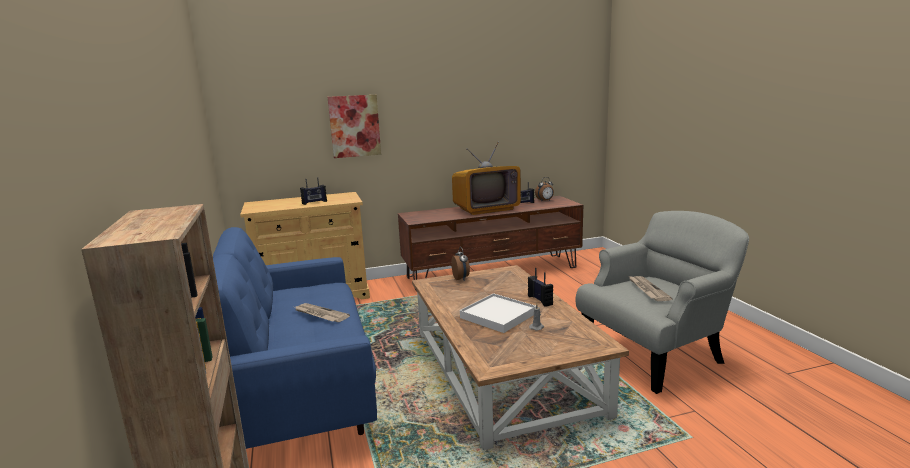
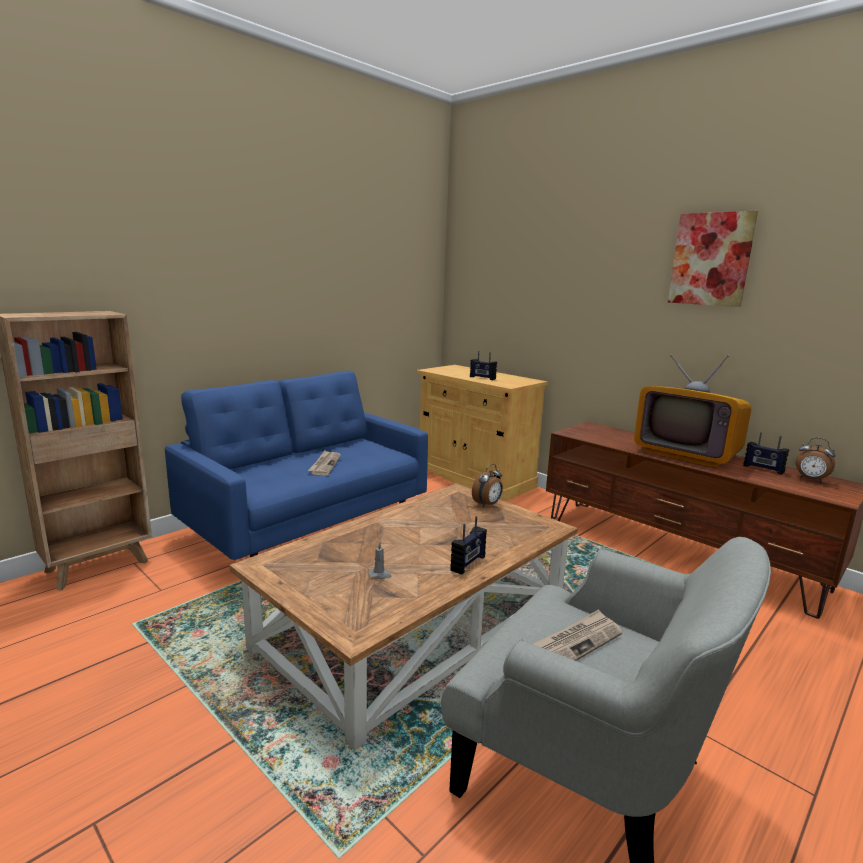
camera: 60 degrees right, 0 degrees up
(354, 126) = (561, 303): picture -> picture (711, 259)
(498, 315) = (396, 545): white tray -> none

